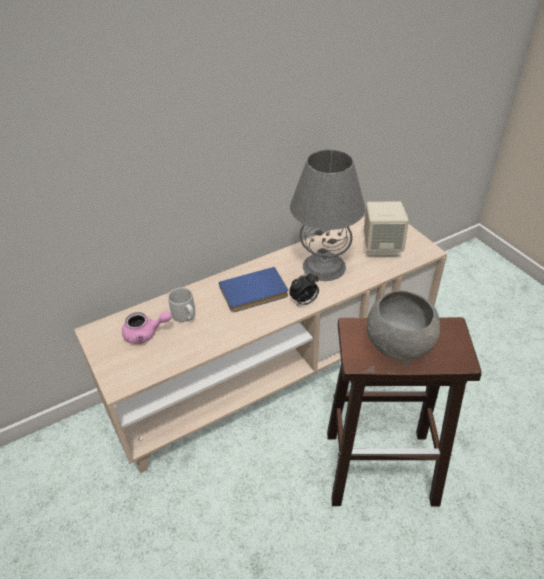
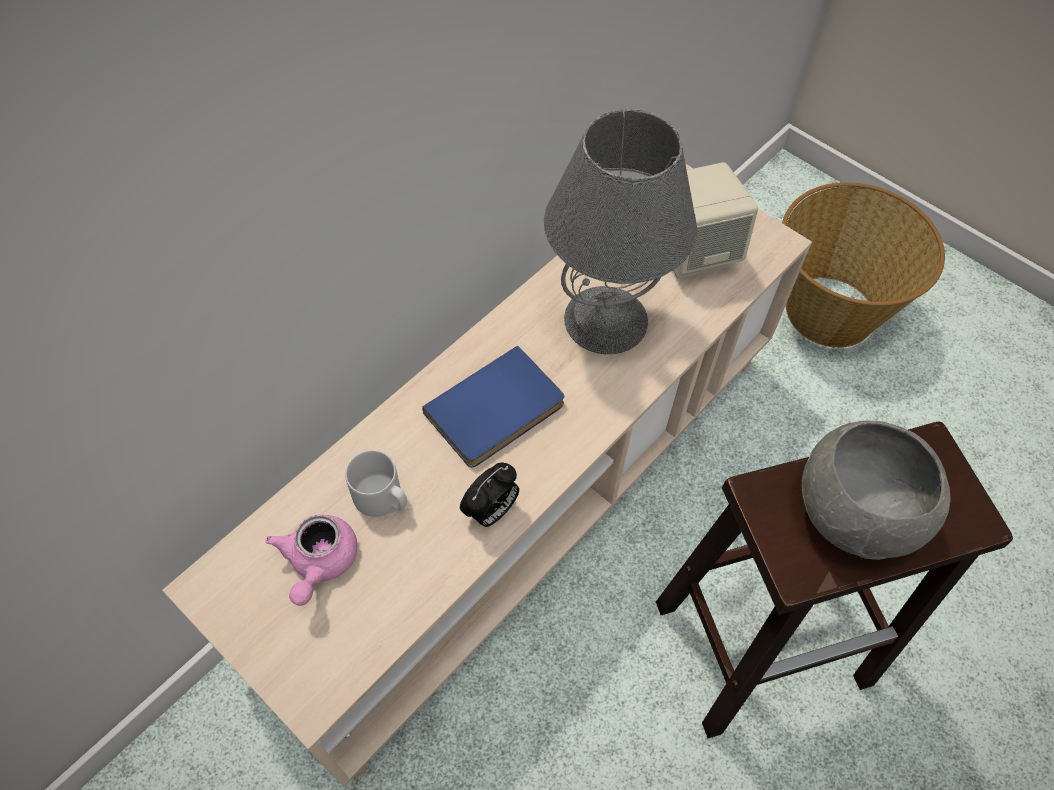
camera: 20 degrees left, 15 degrees up
(145, 334) = (319, 563): pink teapot -> pink teapot turned 120 degrees clockwise
(304, 302) = (598, 410): alarm clock -> alarm clock (491, 511)
(476, 316) = (828, 310): none -> basket

